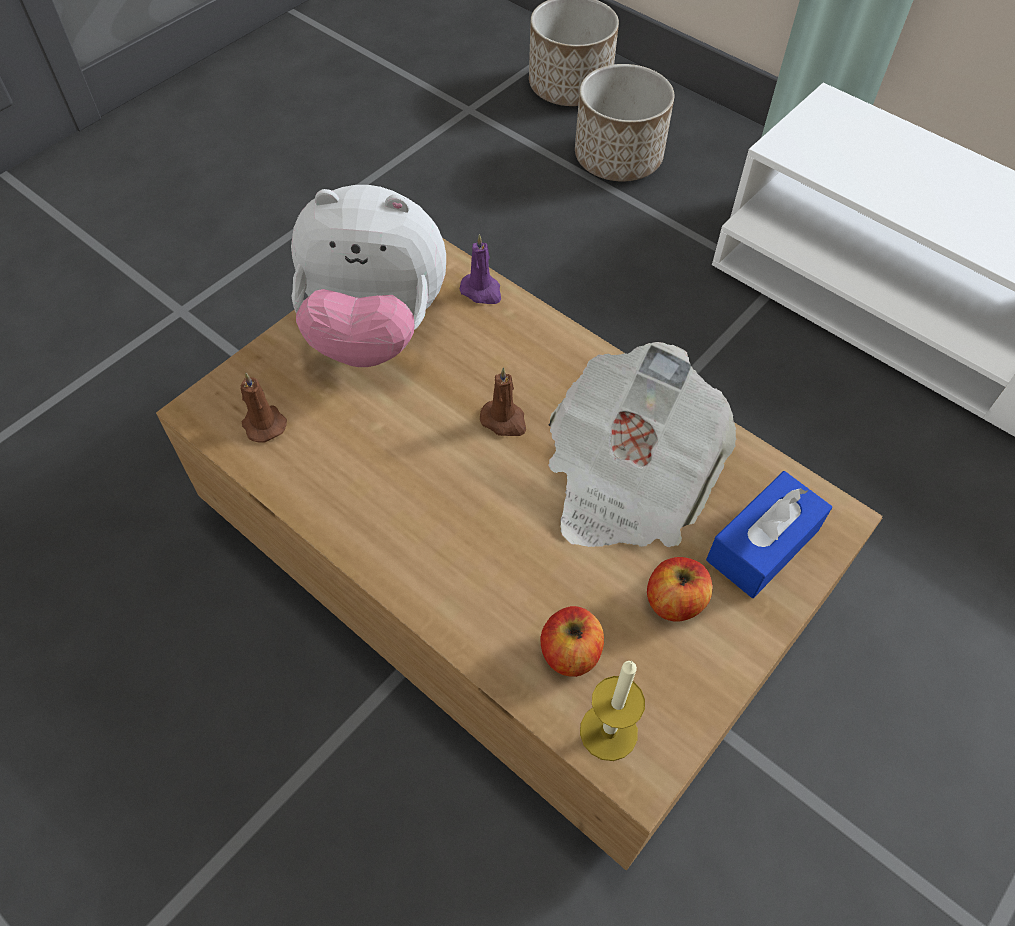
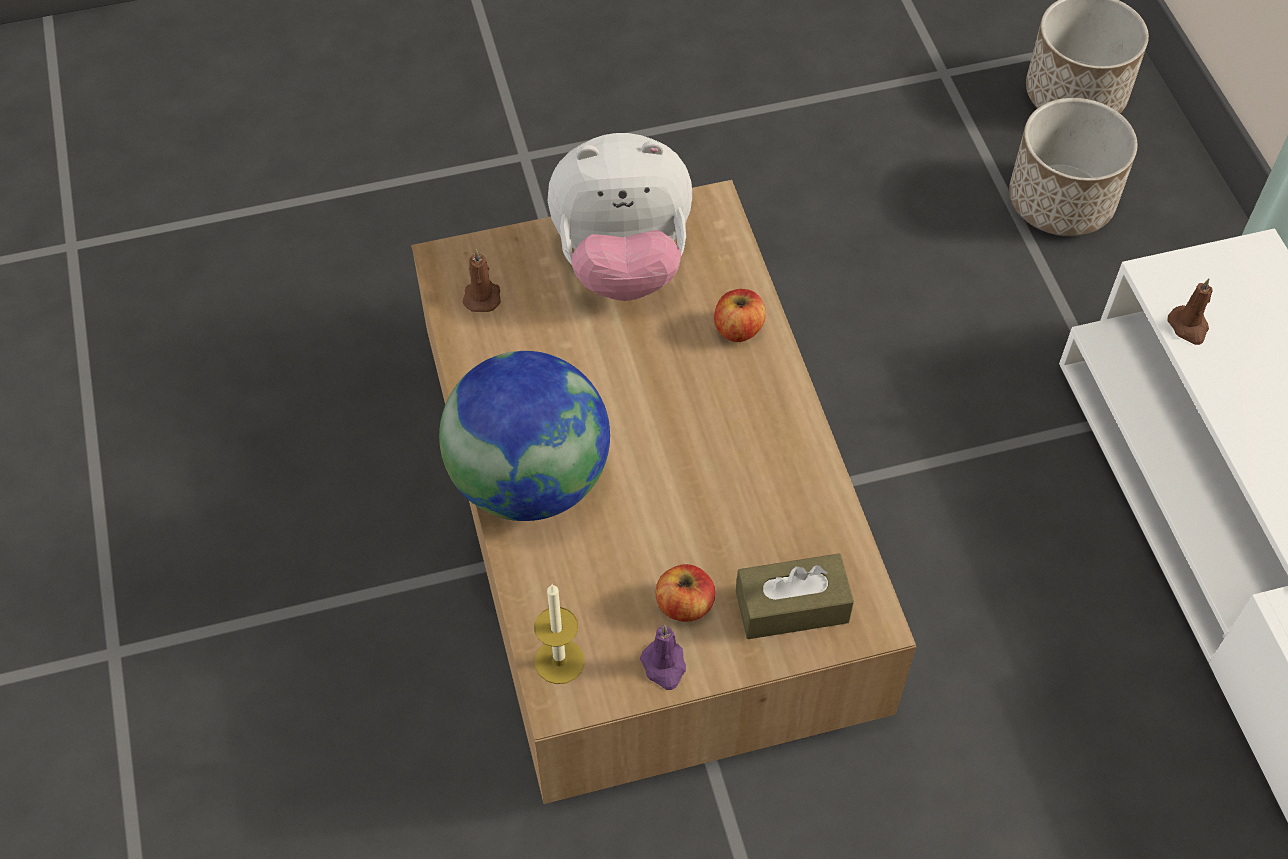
camera: 35 degrees right, 0 degrees up
(374, 330) = (622, 263): plush toy -> plush toy turned 45 degrees counterclockwise
(441, 570) = (529, 480): none -> globe
(482, 291) = (738, 275): purple candle -> purple candle (664, 666)
(504, 420) = (668, 394): brown candle -> brown candle (1188, 327)
(570, 652) = (576, 593): apple -> apple (738, 329)
(626, 479) = (726, 495): newspaper -> none
(762, 545) = (792, 607): blue tissue box -> brown tissue box

